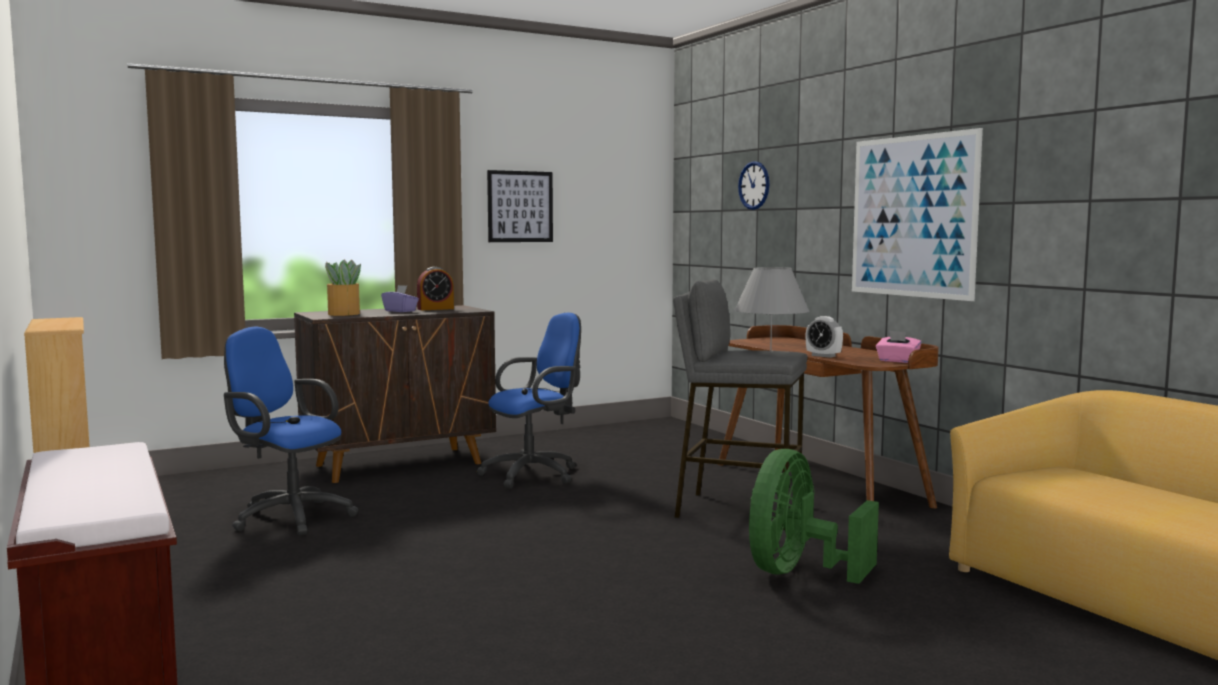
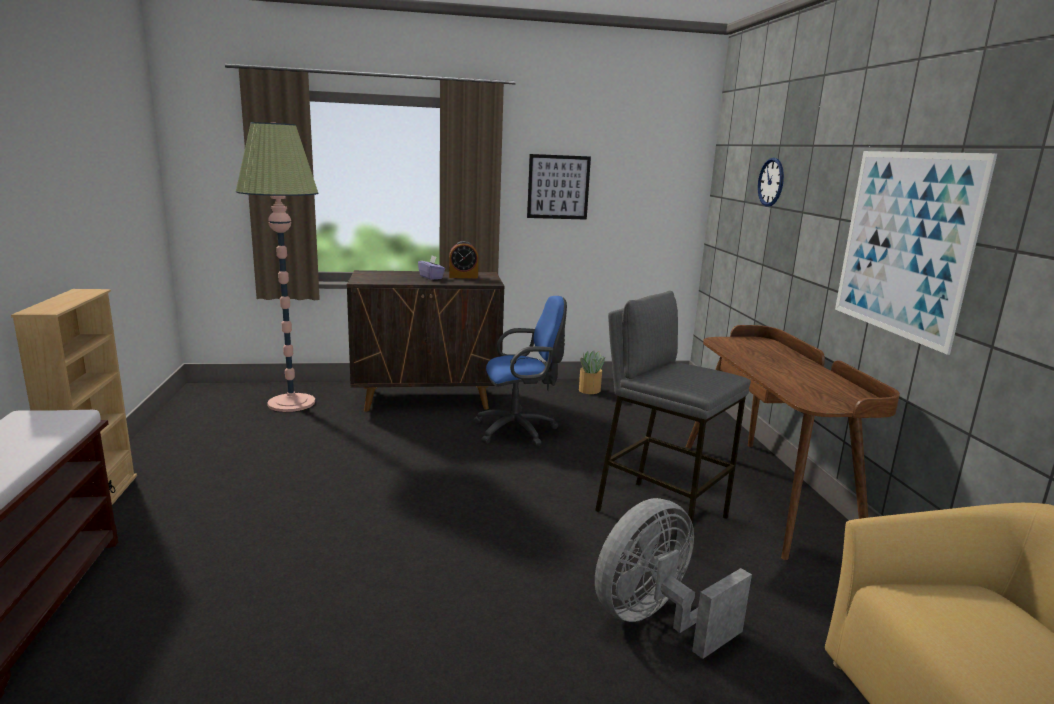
camera: 20 degrees right, 10 degrees up
(228, 488) = (291, 403): none -> floor lamp
(288, 517) = (302, 444): blue office chair -> none
(343, 314) = (382, 277): potted plant -> potted plant (589, 390)
(770, 351) = (708, 373): grey table lamp -> none
(798, 572) = (656, 620): green fan -> grey fan
(823, 356) = (774, 380): alarm clock -> none
(897, 361) = (847, 403): pink tissue box -> none

